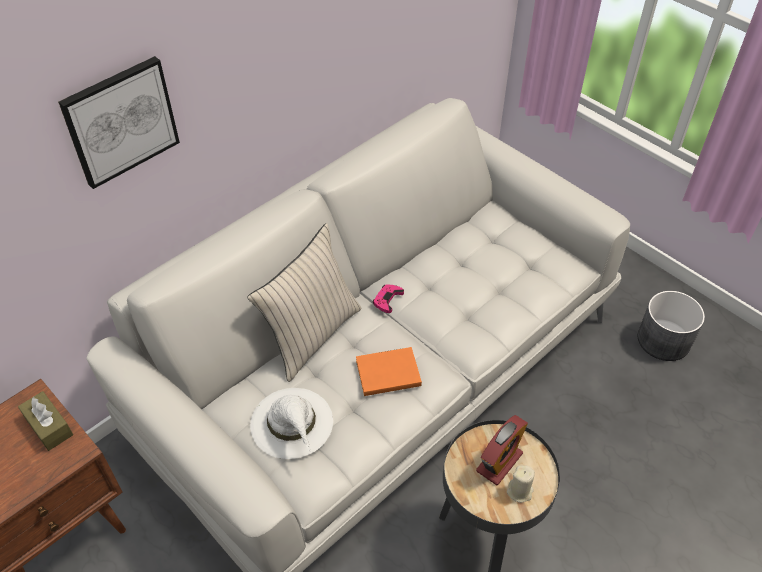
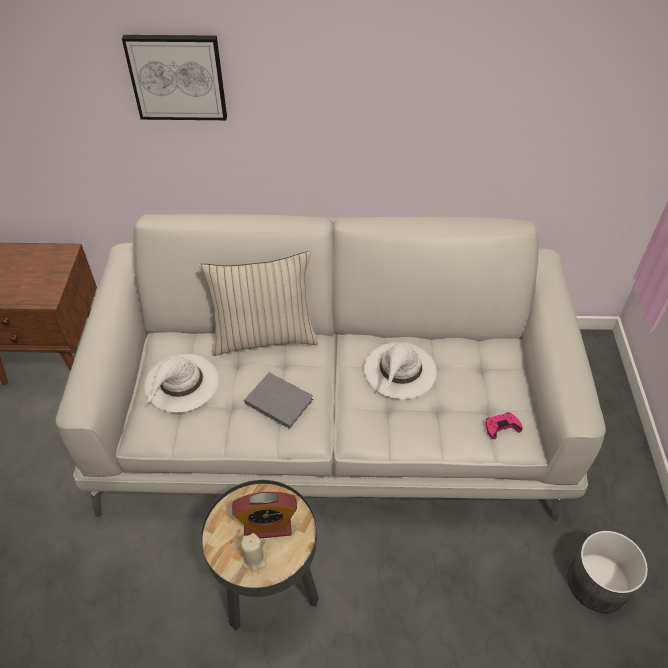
camera: 45 degrees right, 0 degrees up
(49, 426) = (52, 273): brown tissue box -> none
(386, 372) = (278, 400): orange book -> grey book
(387, 299) = (343, 352): pink game controller -> pink game controller (501, 427)
(446, 281) = (400, 371): none -> white hat

